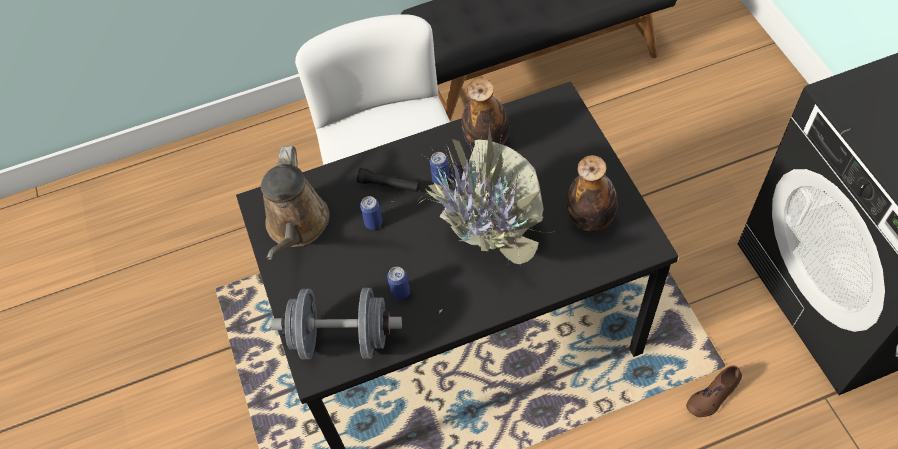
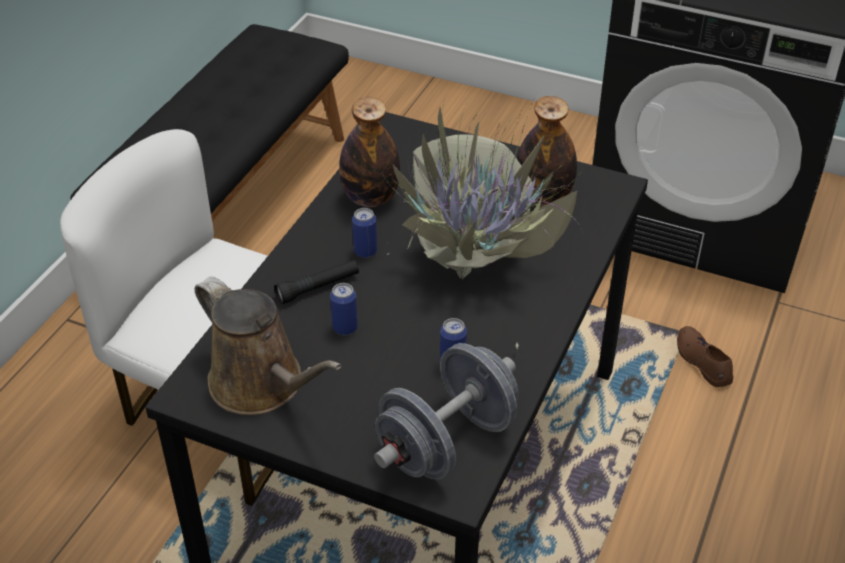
camera: 50 degrees left, 15 degrees down
(713, 395) = (702, 361): brown shoe -> brown shoe turned 150 degrees clockwise

